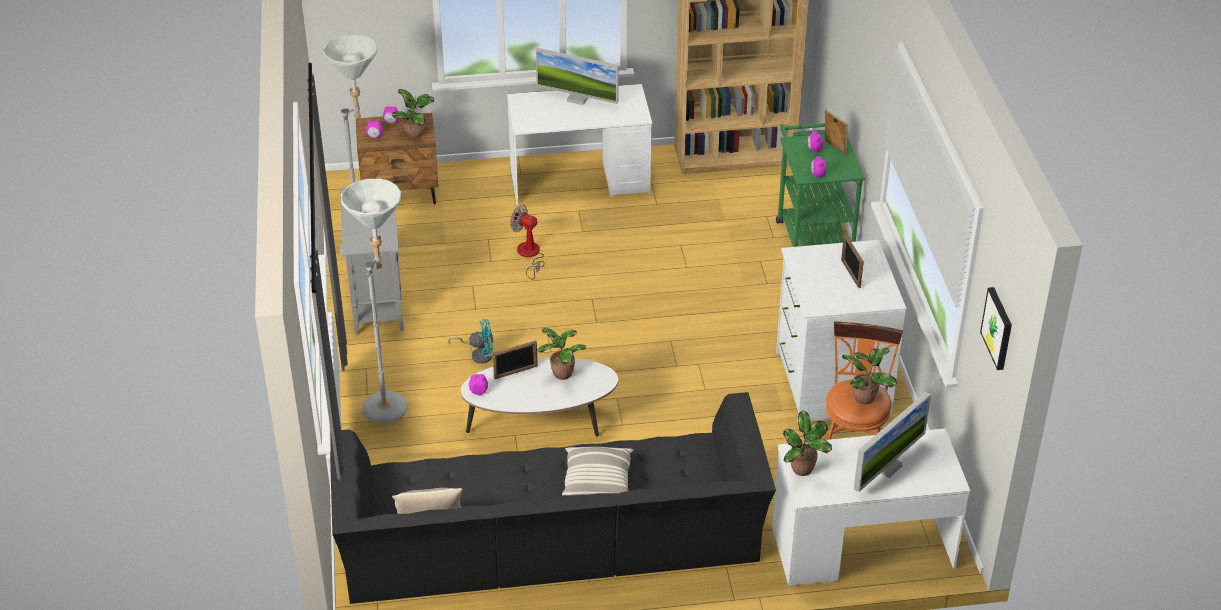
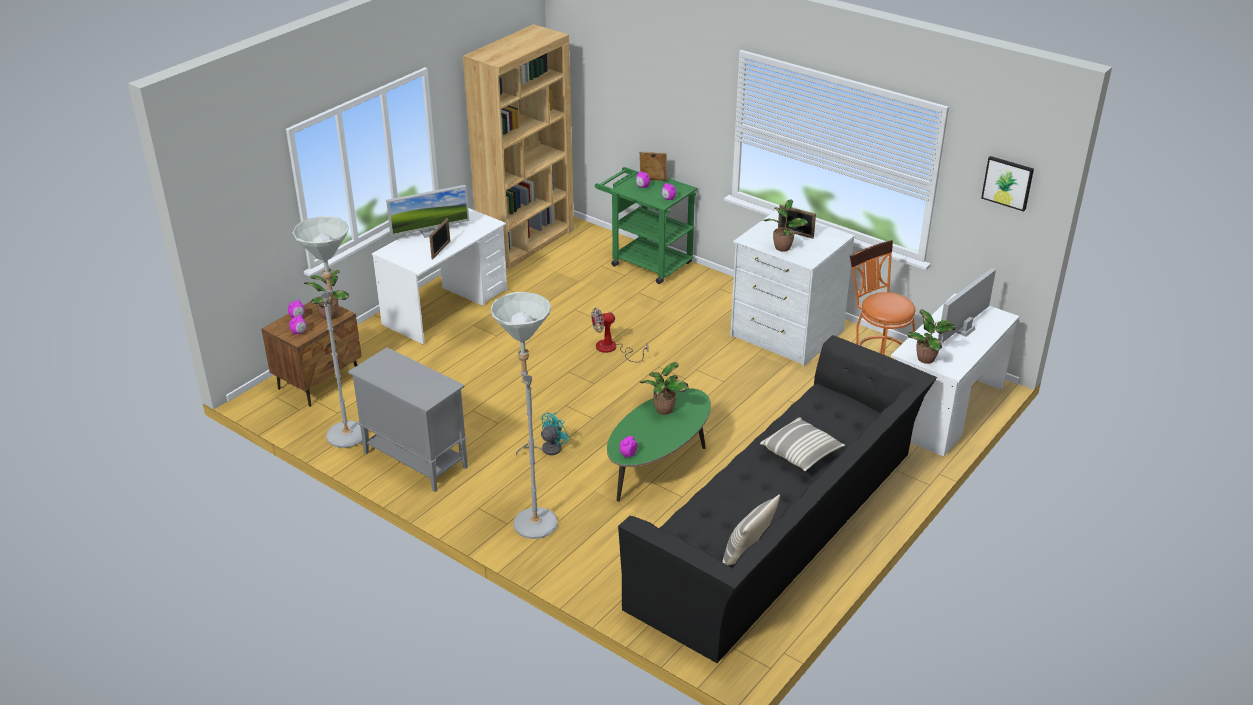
camera: 45 degrees left, 5 degrees down
(516, 372) = (632, 427): picture frame -> picture frame (441, 250)
(529, 255) = (483, 369): fan -> fan (612, 349)
(541, 425) = (659, 465): white coffee table -> green coffee table
(865, 397) = (892, 301): potted plant -> potted plant (782, 247)
(887, 467) = (963, 330): monitor -> monitor turned 135 degrees counterclockwise

